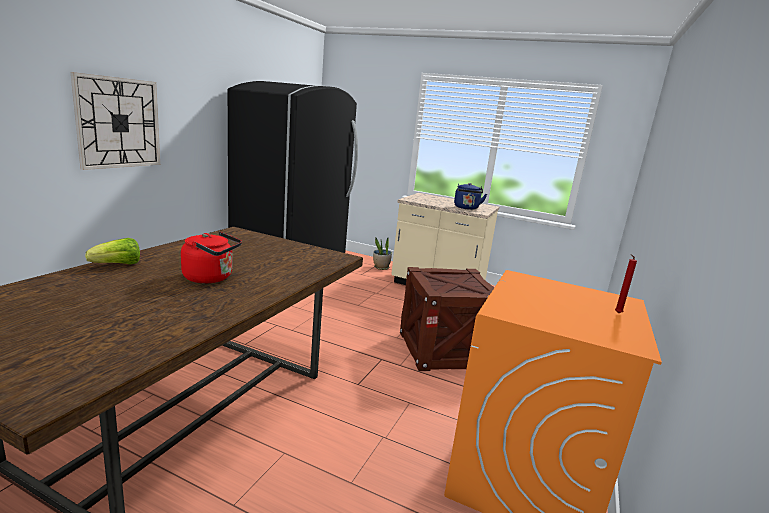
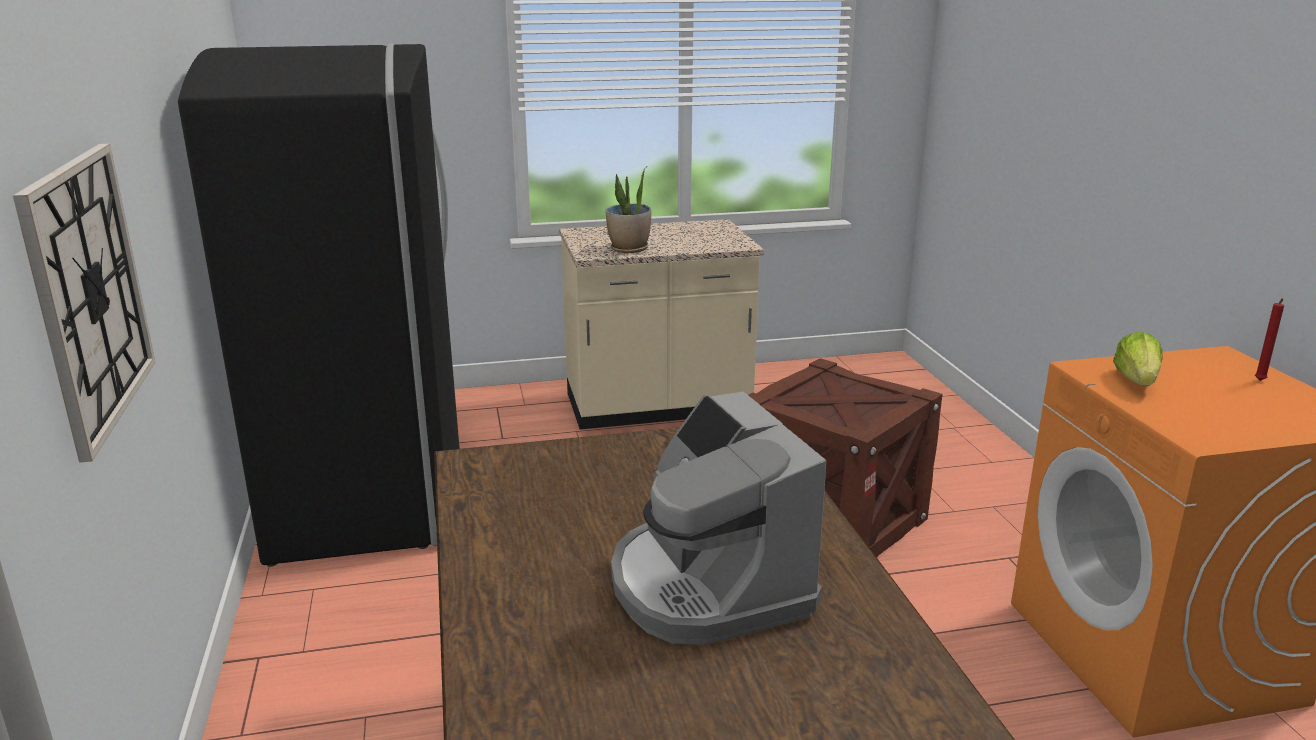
camera: 35 degrees left, 5 degrees up
(118, 265) = (506, 655): lettuce -> lettuce (1136, 381)
(211, 278) = (707, 585): red kettle -> coffee machine
(381, 268) = (513, 407): potted plant -> potted plant (629, 249)
(466, 208) = (706, 242): blue kettle -> none

